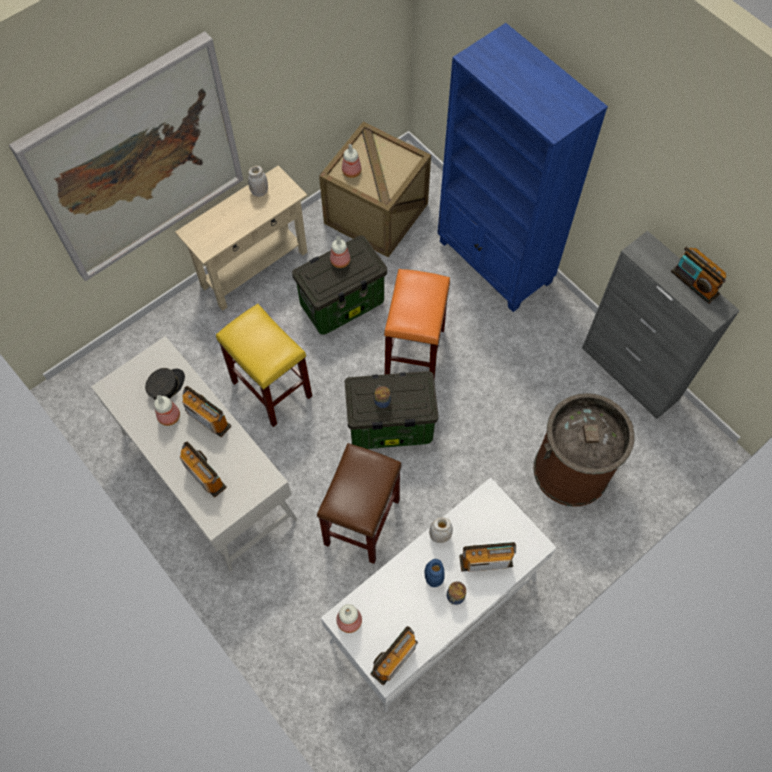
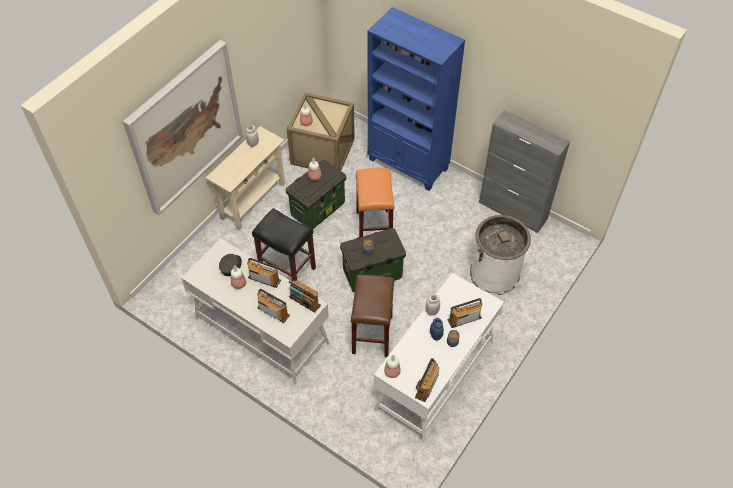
camera: 15 degrees left, 10 degrees down
(273, 389) = (288, 269): yellow stool -> black stool
(571, 470) = (494, 274): brown trash can -> white trash can
(694, 283) = (540, 132): radio -> radio (304, 301)

